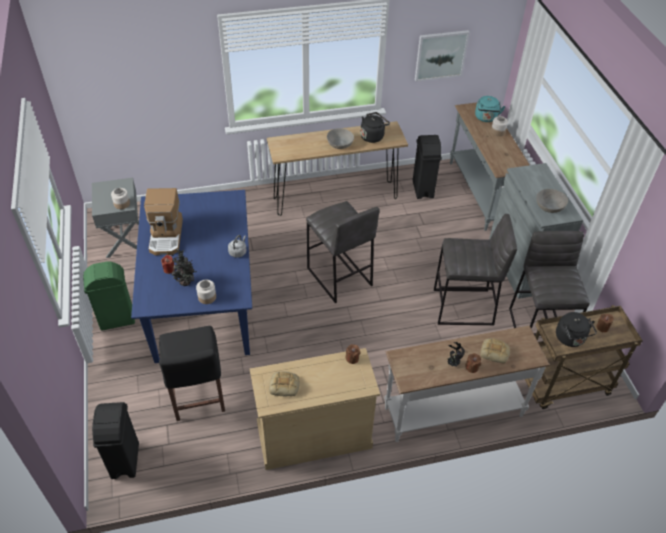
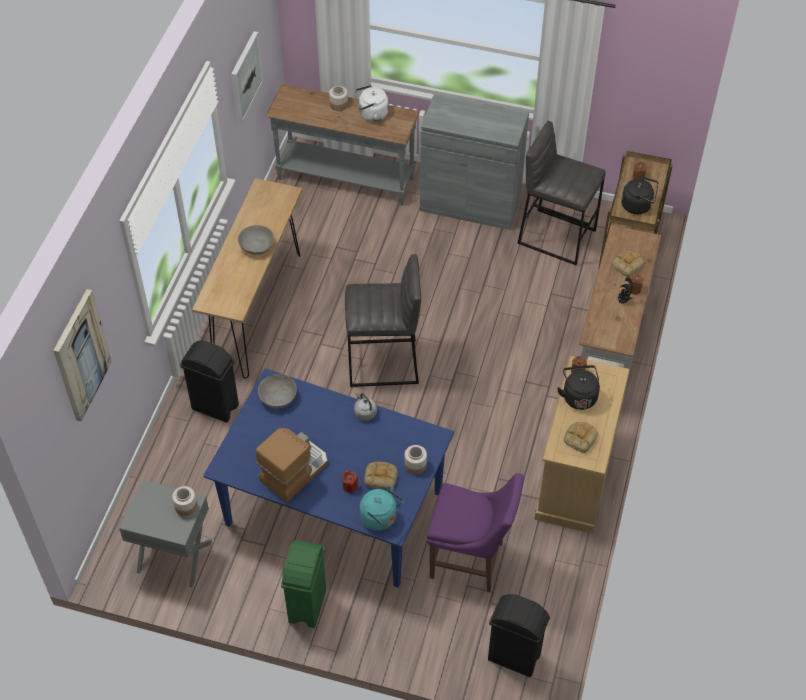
camera: 60 degrees left, 5 degrees up
(131, 64) = (81, 355): none -> picture
(167, 236) = (294, 471): coffee machine -> coffee machine turned 75 degrees counterclockwise
(186, 282) = (381, 477): potted plant -> bread
(198, 397) = (470, 561): black chair -> purple chair
(373, 136) = (266, 211): black kettle -> black kettle (578, 396)
(423, 189) = (302, 224): black trash can -> black trash can (215, 406)
(464, 307) = (494, 278): grey stool -> none
(486, 118) = (309, 102): turquoise kettle -> turquoise kettle (381, 518)
(505, 150) = (371, 114): none -> white kettle
(549, 206) = (495, 125): grey bowl -> grey bowl (278, 397)

